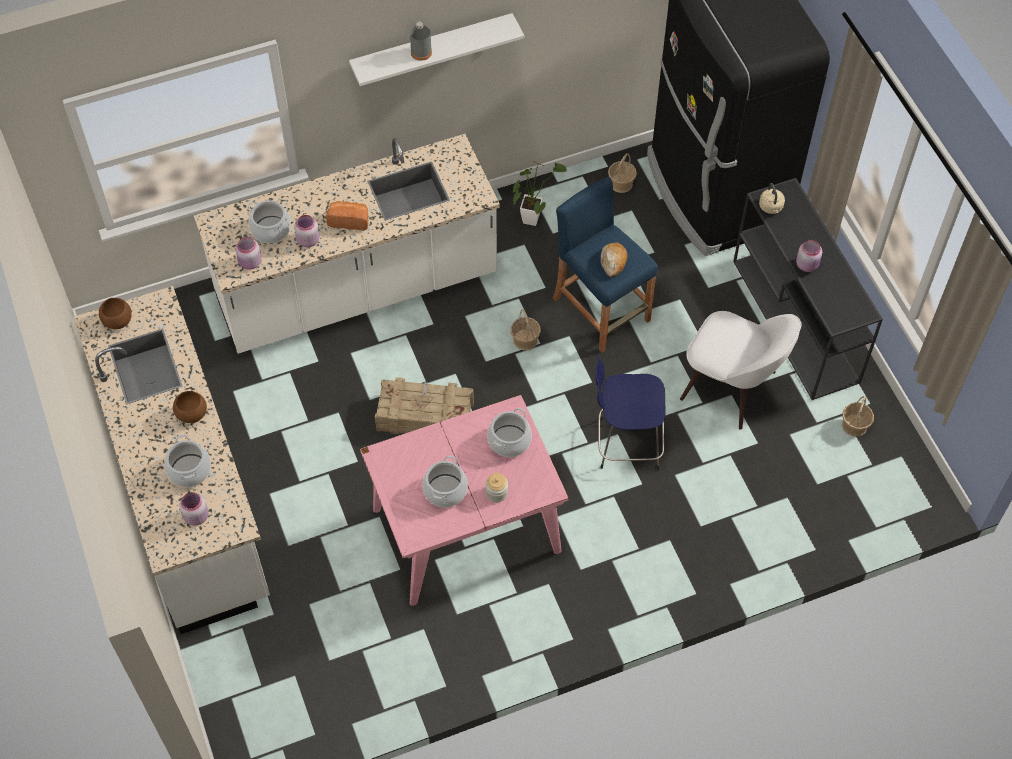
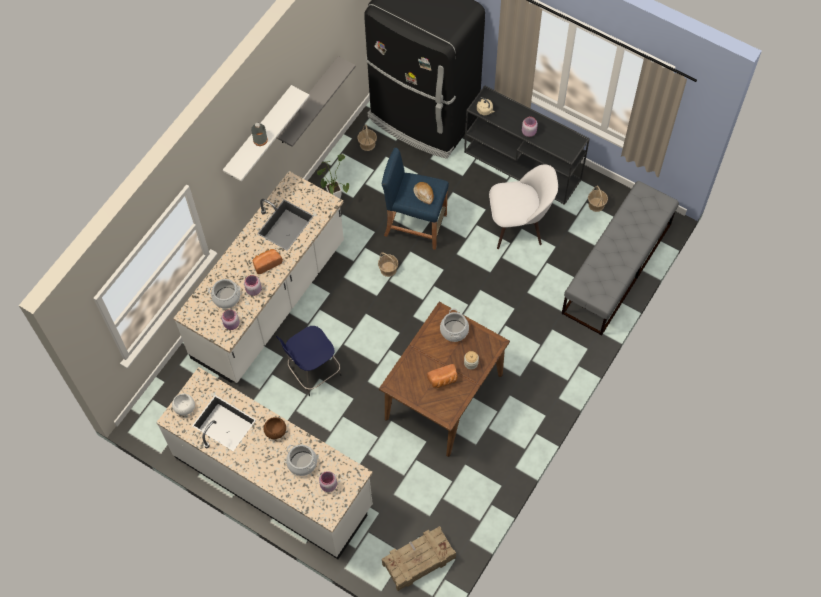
camera: 35 degrees left, 5 degrees up
(118, 320) = (184, 407): brown bowl -> white bowl
(424, 416) = (369, 348): crate -> crate (418, 561)
(445, 490) = (443, 380): cooking pot -> bread
(465, 531) = (443, 397): pink dining table -> brown dining table
(539, 61) = (307, 102): none -> grey shelf
(626, 443) = (488, 292): blue stool -> blue stool (313, 372)
(817, 520) = (616, 268): none -> grey bench

